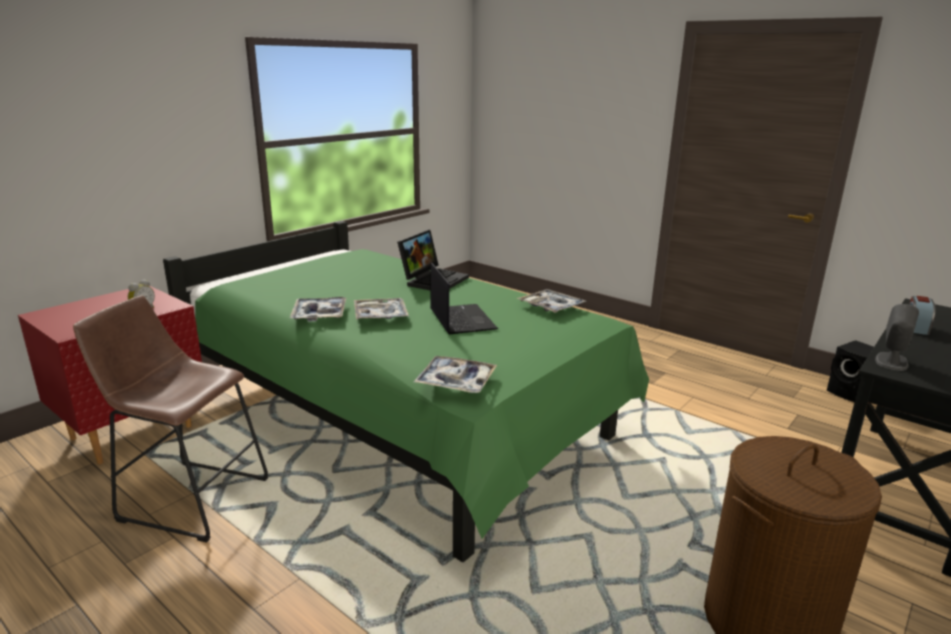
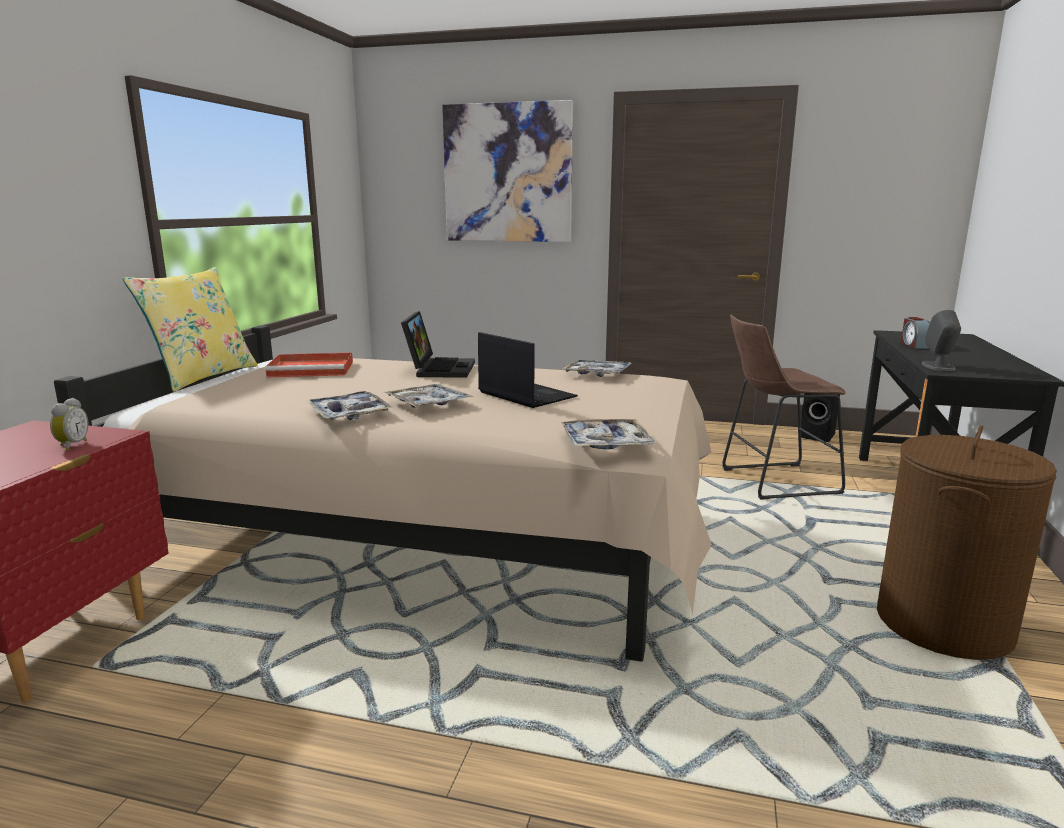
camera: 25 degrees left, 5 degrees down
(188, 497) = (223, 700): brown stool -> brown stool (773, 481)
(279, 260) = (202, 376): none -> yellow pillow
(348, 265) = (313, 369): none -> red tray
(400, 417) = (429, 543): green bed -> beige bed
(585, 95) = (507, 173): none -> picture

